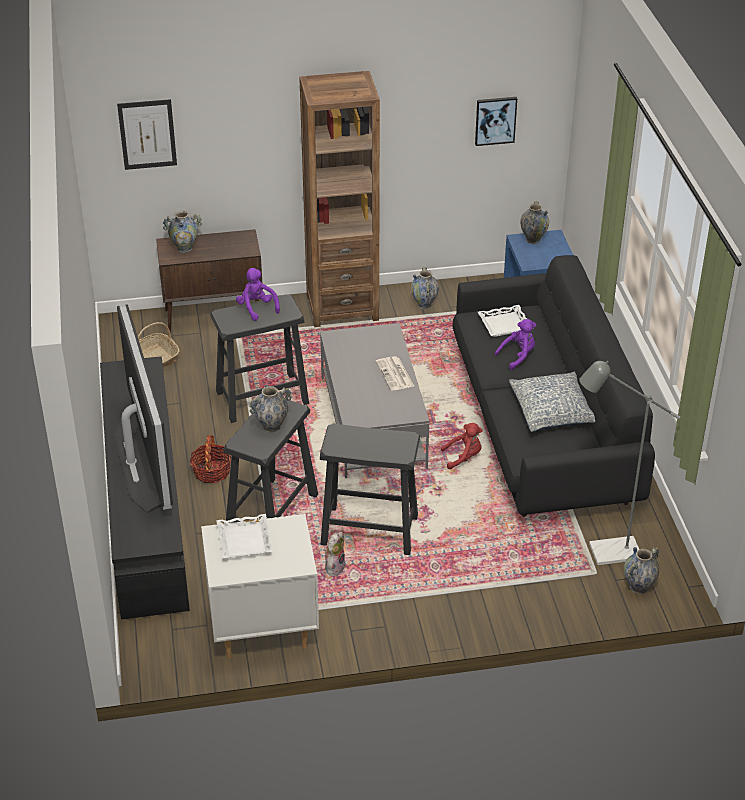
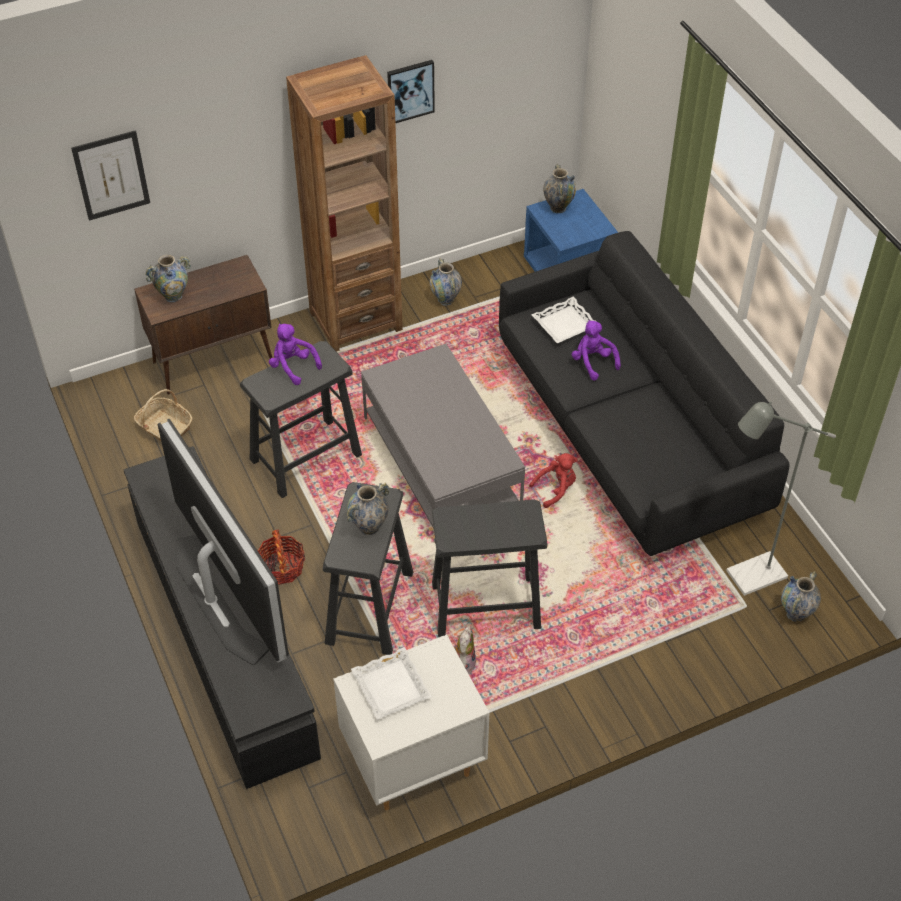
camera: 15 degrees left, 10 degrees up
(395, 374) = (466, 413): newspaper -> none
(495, 120) = (506, 83): picture -> picture (410, 91)
(518, 356) = (593, 362): purple plush toy -> purple plush toy turned 75 degrees counterclockwise
(553, 411) = (656, 427): pillow -> none

